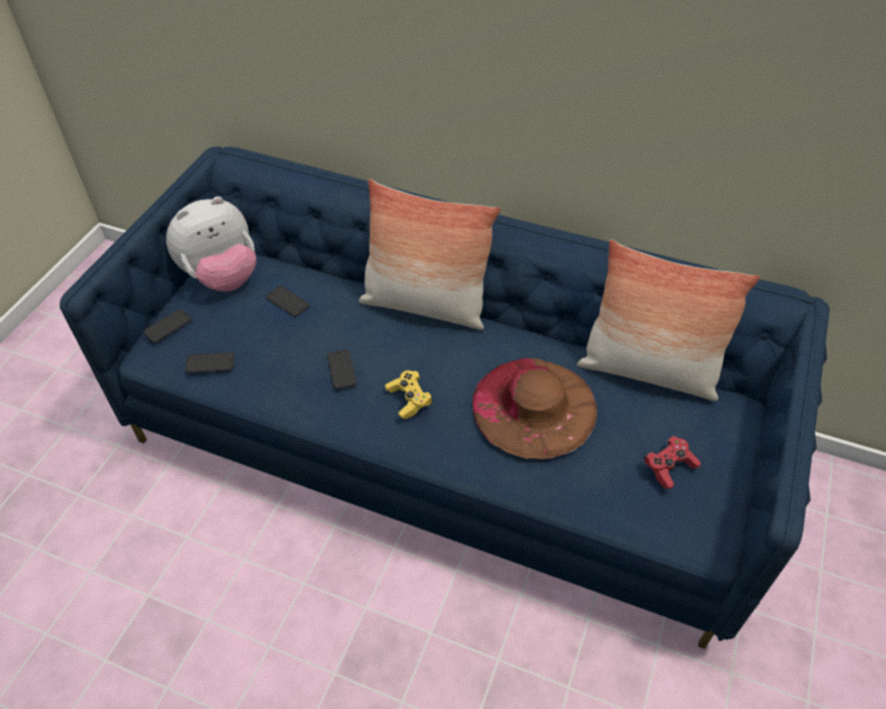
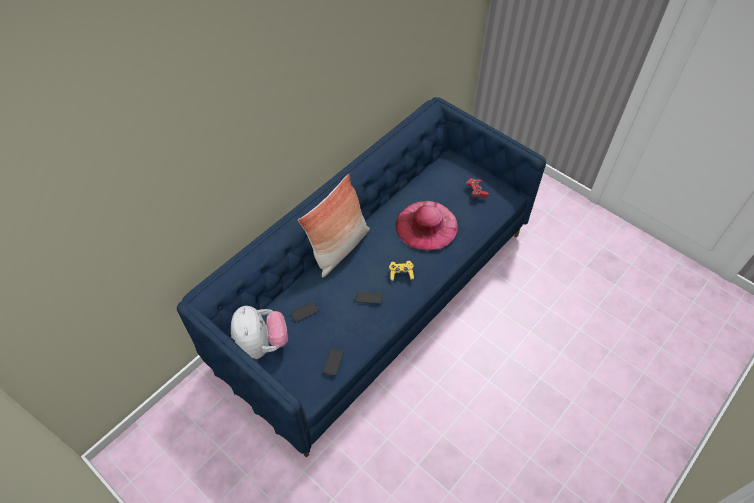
camera: 70 degrees left, 5 degrees up
(167, 326) = (292, 381): phone -> none
(534, 407) = (426, 225): brown hat -> pink hat
(648, 371) = (421, 177): pillow -> none

